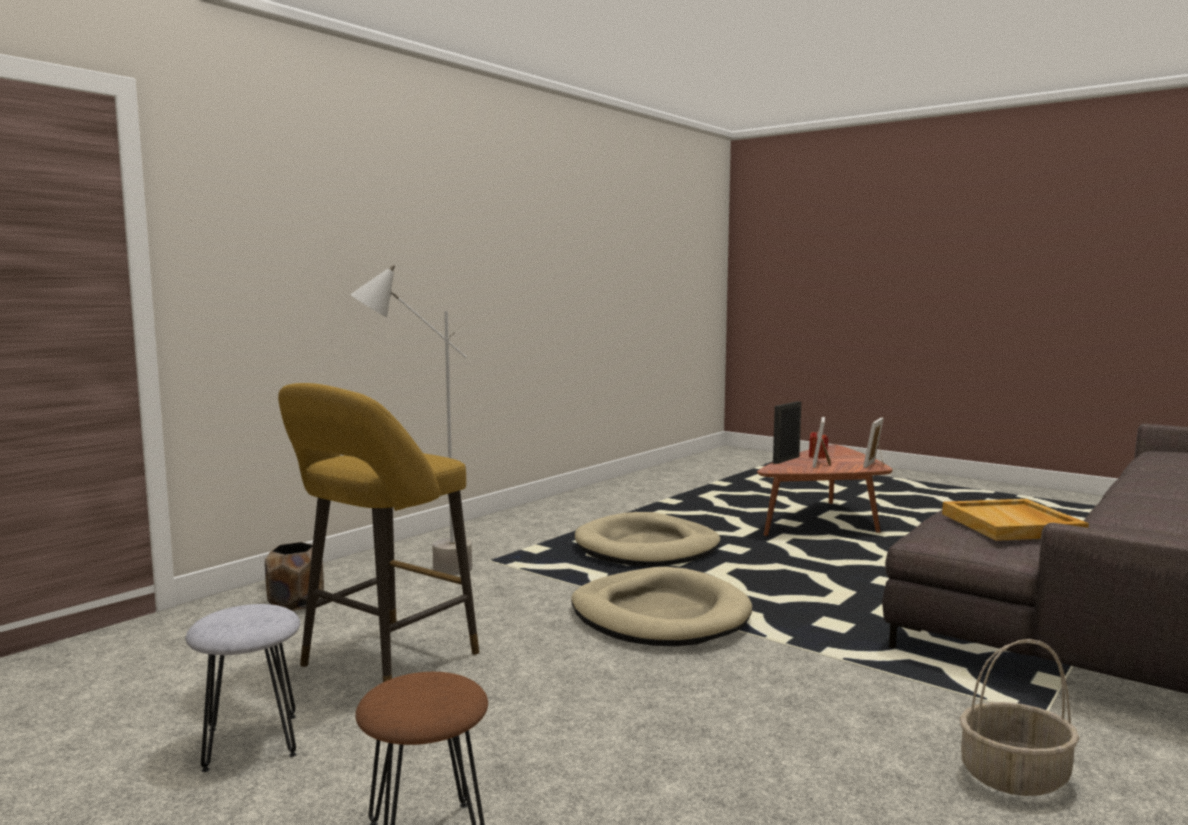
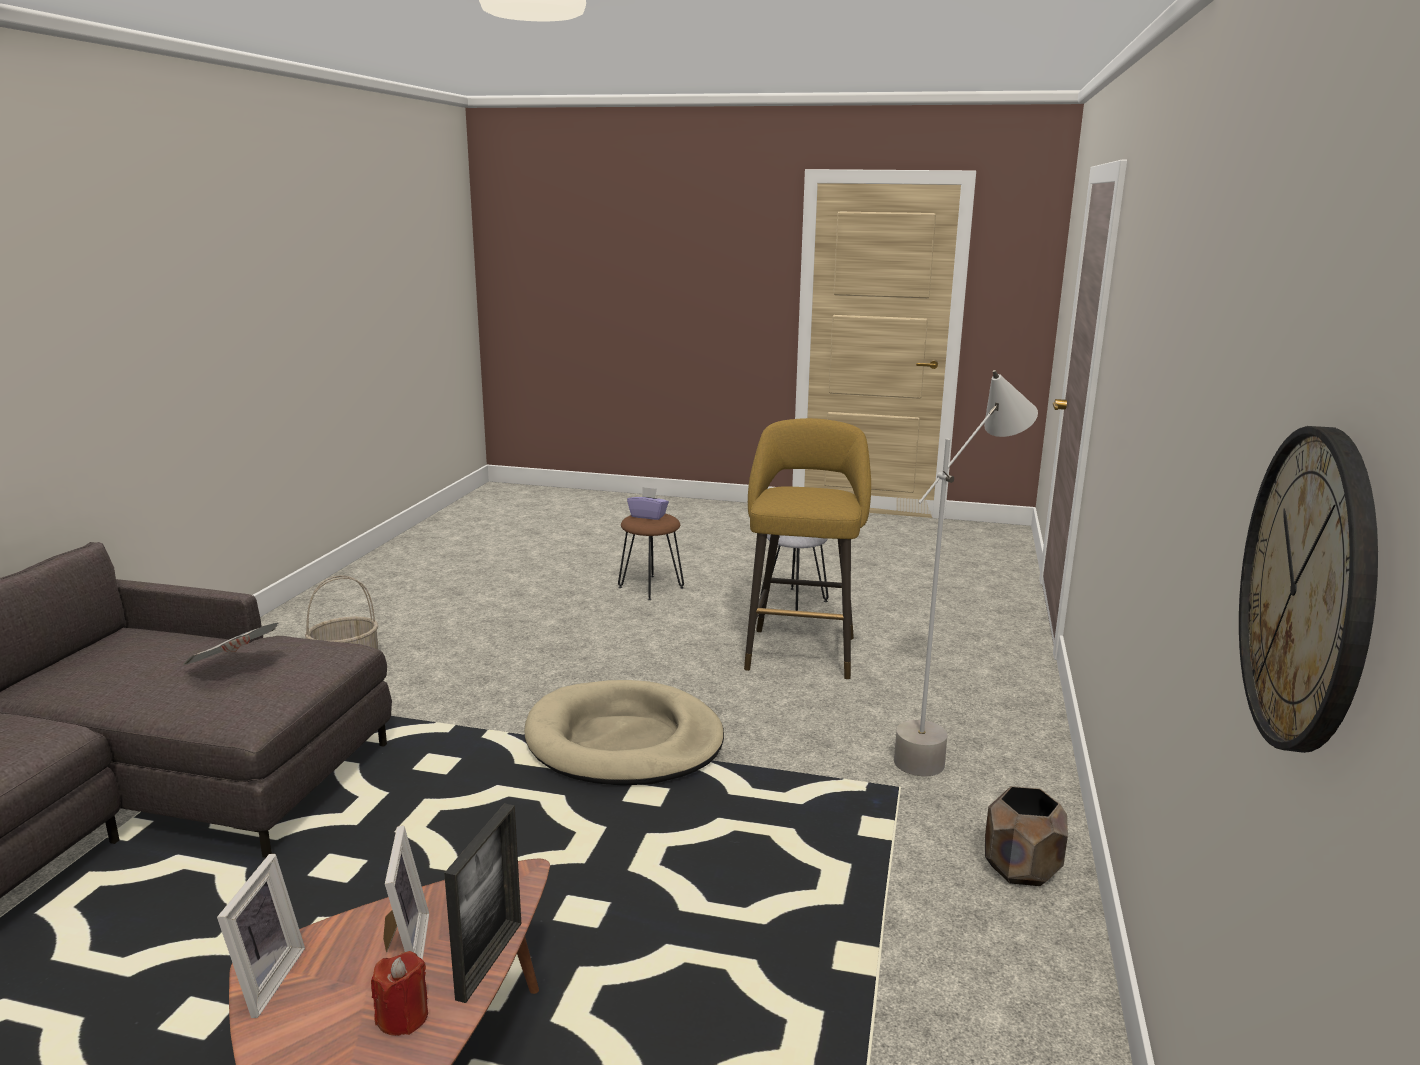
camera: 155 degrees right, 10 degrees up
(296, 603) = (972, 682): brown planter -> brown planter (1021, 869)
(419, 698) = (648, 516): none -> purple tissue box
(588, 272) = (1308, 588): none -> wall clock
(647, 547) = (725, 882): beige dog bed -> none
(1012, 525) = (234, 667): beige tray -> newspaper

